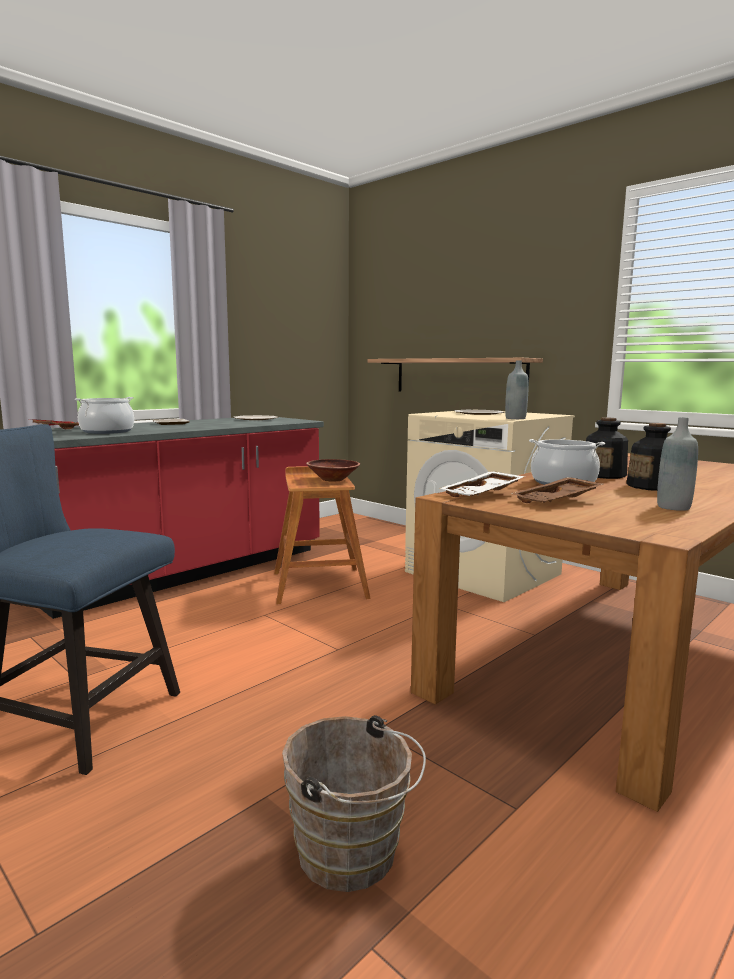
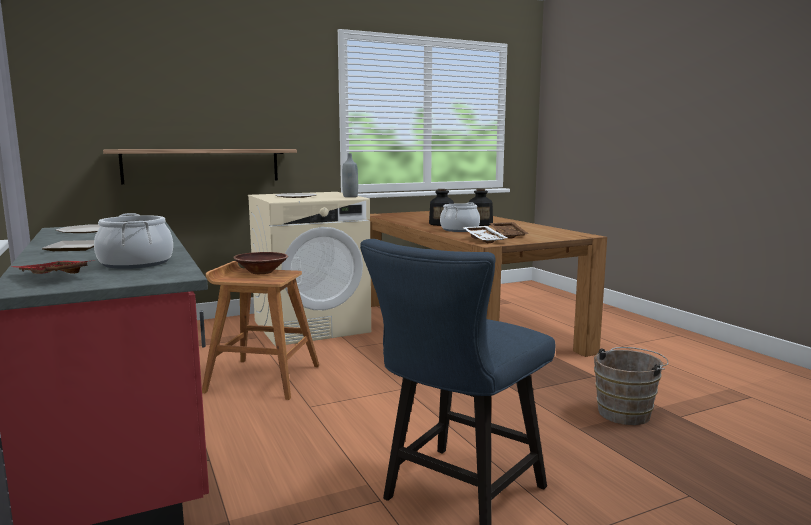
camera: 70 degrees left, 0 degrees up
(673, 507) = (530, 228): grey bottle -> none

